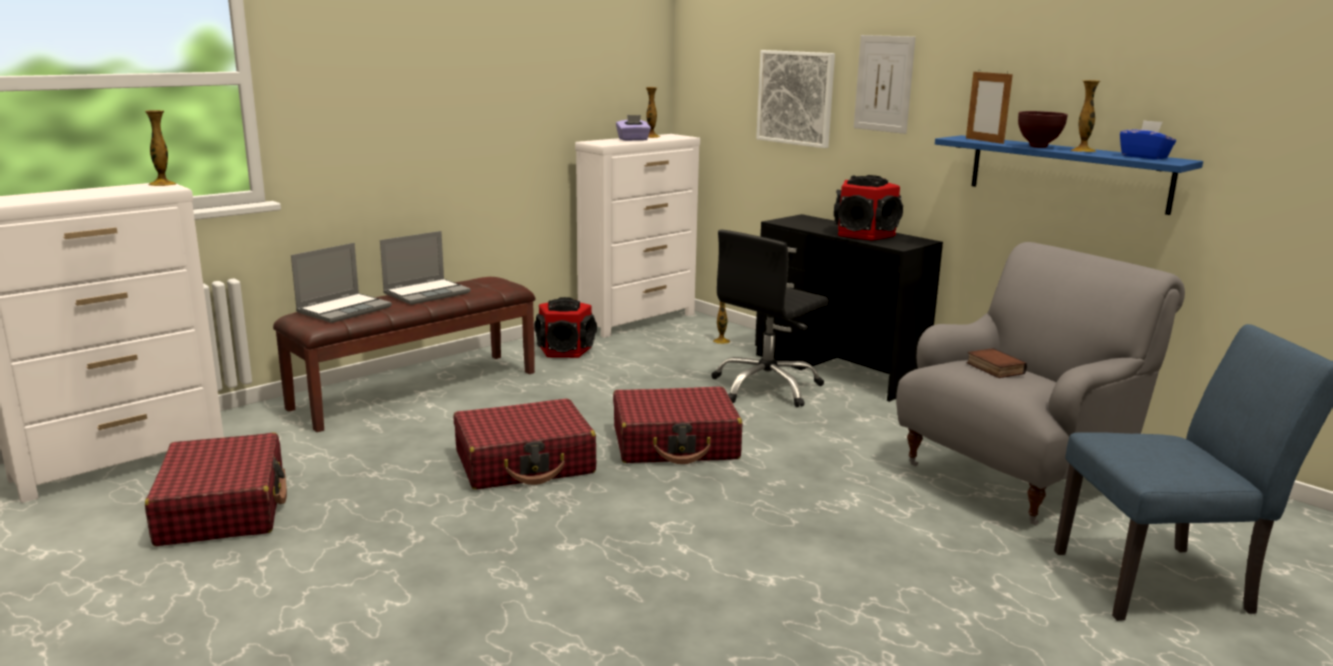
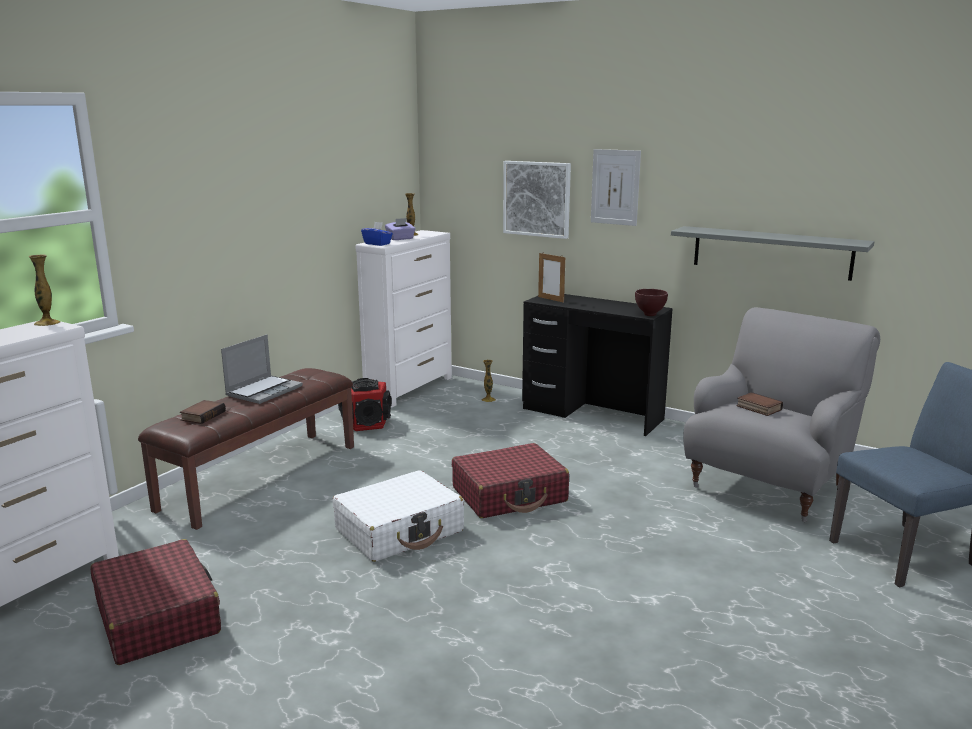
camera: 15 degrees left, 0 degrees up
(344, 309) = (202, 415): laptop -> book
(525, 463) = (400, 530): red suitcase -> white suitcase
(766, 387) = (548, 436): black office chair -> none
(865, 234) = (611, 306): speaker -> none
(984, 141) = (709, 231): picture frame -> picture frame (551, 299)
(1037, 147) = (752, 235): brown bowl -> brown bowl (649, 315)
(1068, 173) = (771, 252): blue shelf -> grey shelf
(1083, 151) = (788, 237): vase -> none
(1144, 157) = (834, 240): blue tissue box -> blue tissue box (377, 244)

